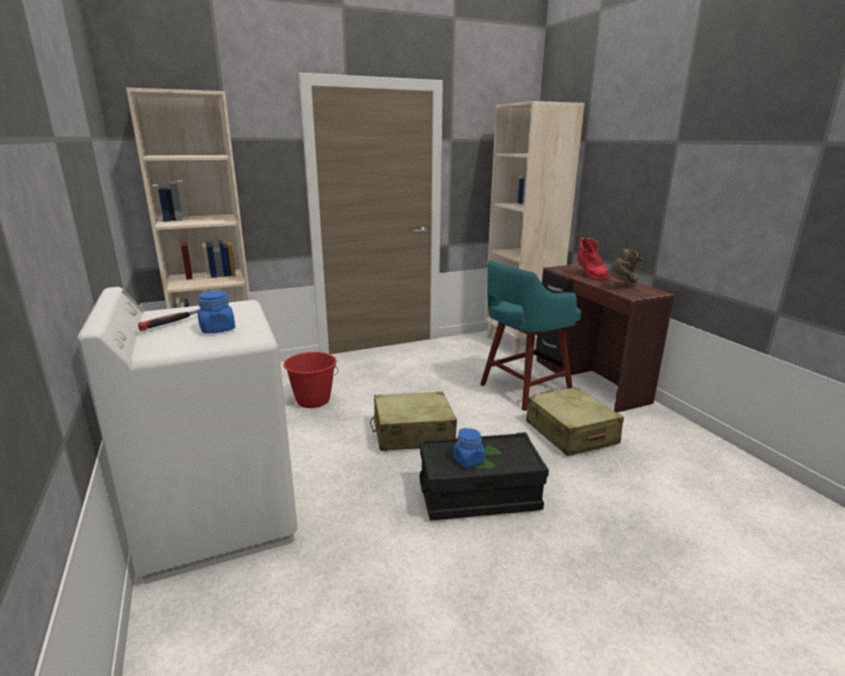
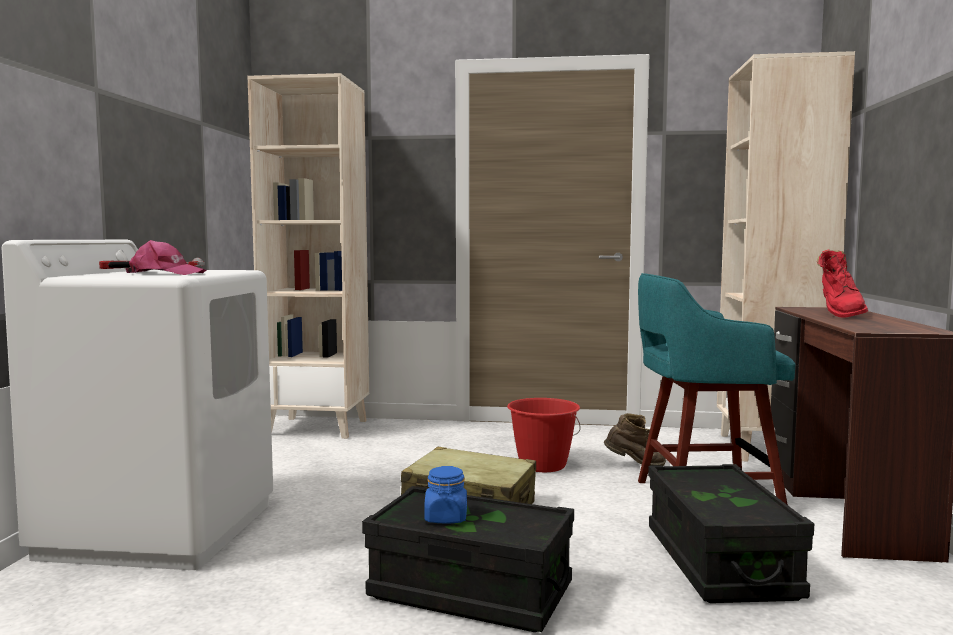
camera: 30 degrees right, 15 degrees down
(217, 329) = (165, 274): blue jar -> pink cap
(313, 401) = (392, 457): red bucket -> red bucket (542, 465)
(570, 433) = (719, 562): beige suitcase -> black storage box
(622, 287) = (872, 323): brown boot -> brown boot (635, 465)

